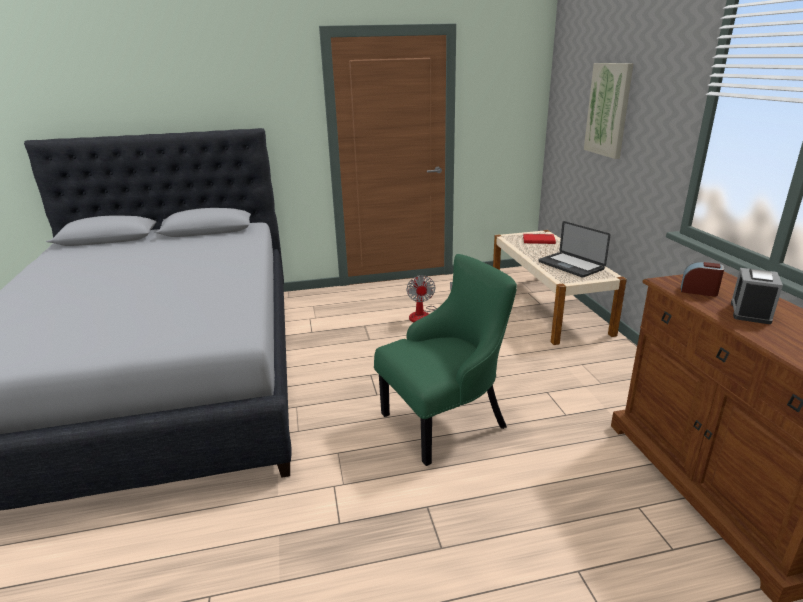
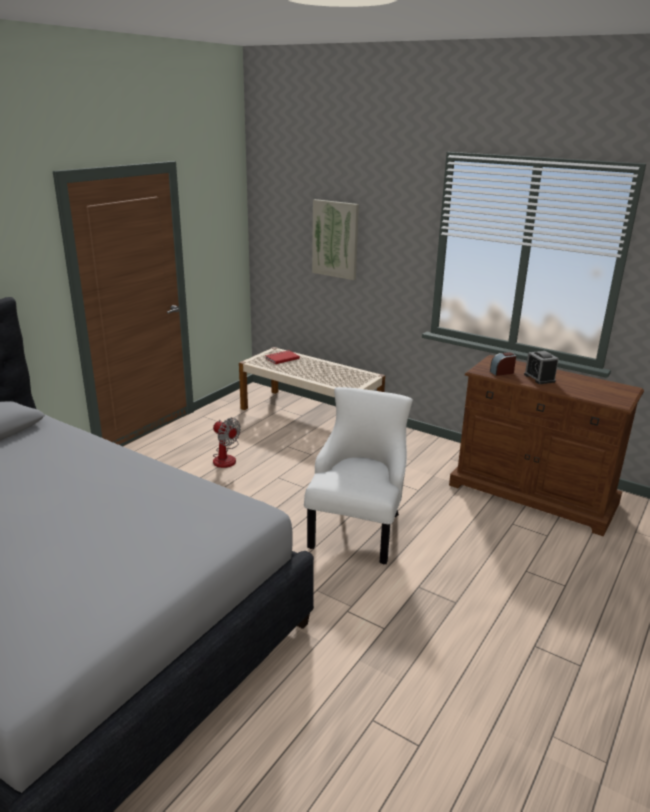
camera: 45 degrees left, 0 degrees up
(443, 424) = (357, 533): green chair -> white chair
(570, 265) = (337, 375): laptop -> none

